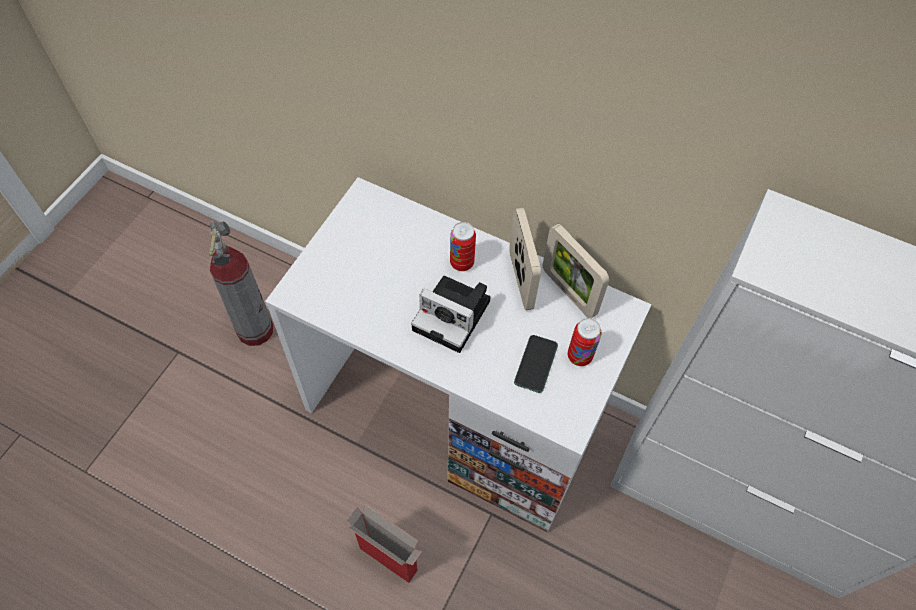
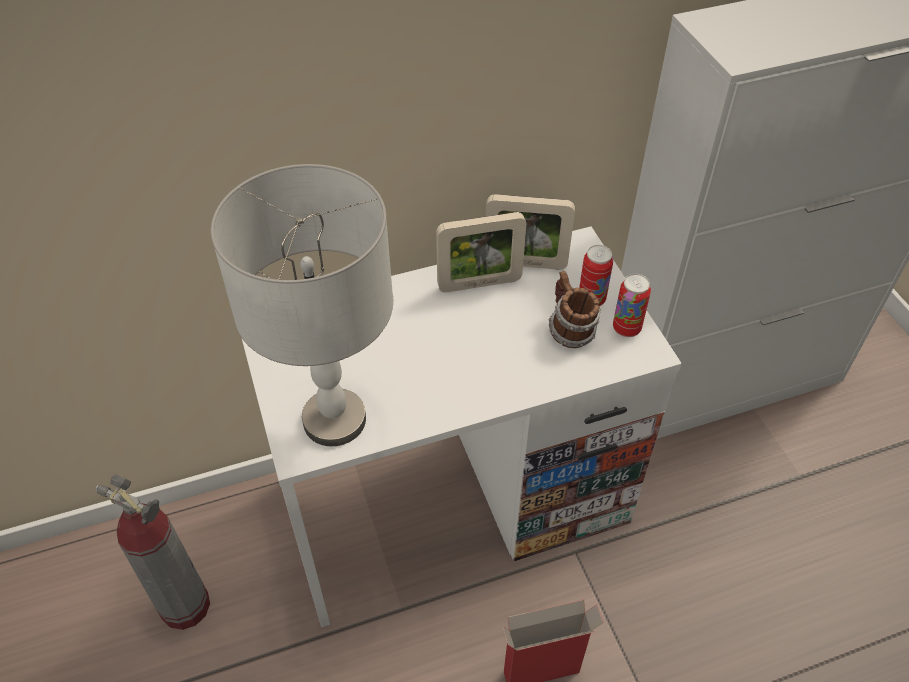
camera: 45 degrees left, 10 degrees down
(331, 293) = (334, 421): none -> grey table lamp
(454, 316) = (463, 350): camera -> none
(462, 262) = (417, 308): can -> can (626, 328)
(520, 280) = (479, 283): picture frame -> picture frame turned 135 degrees clockwise
(536, 364) = (569, 331): phone -> mug

